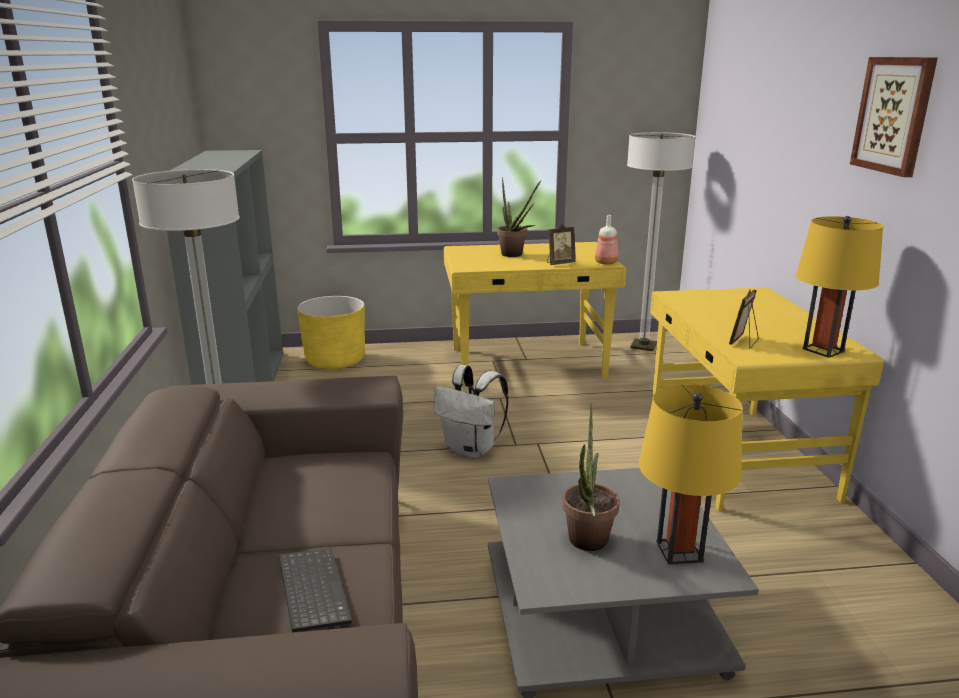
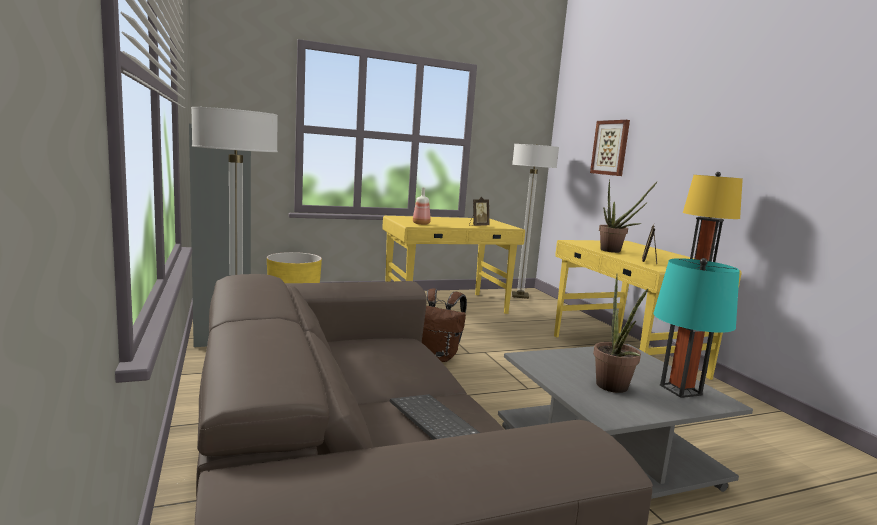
camera: 15 degrees left, 10 degrees down
(471, 449) = (438, 357): white backpack -> brown backpack
(515, 255) = (441, 221): potted plant -> potted plant (615, 251)
(606, 262) = (509, 227): bottle -> bottle (421, 224)
(679, 551) = (681, 390): yellow table lamp -> turquoise table lamp
(894, 115) = (733, 112): picture -> picture (610, 147)

